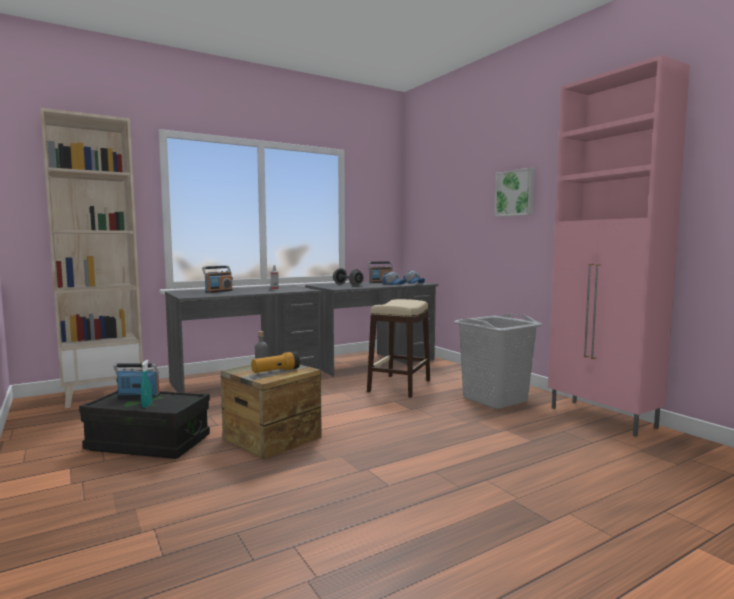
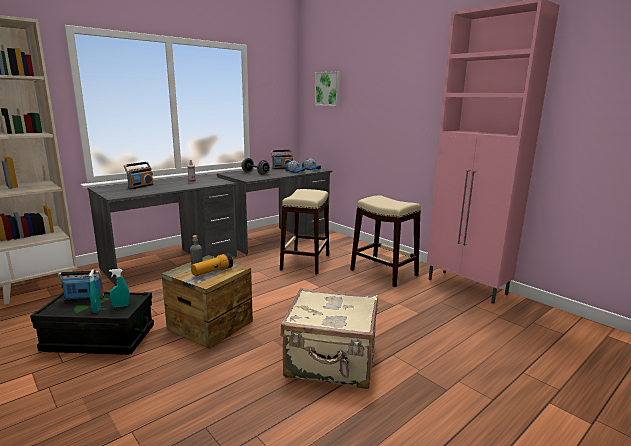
camera: 10 degrees left, 10 degrees up
(173, 403) = (121, 306): none -> turquoise spray bottle
(405, 482) = (331, 363): none -> beige suitcase
(494, 399) = (383, 273): grey laundry basket -> beige stool
(515, 193) = (402, 97): picture -> picture (328, 89)

